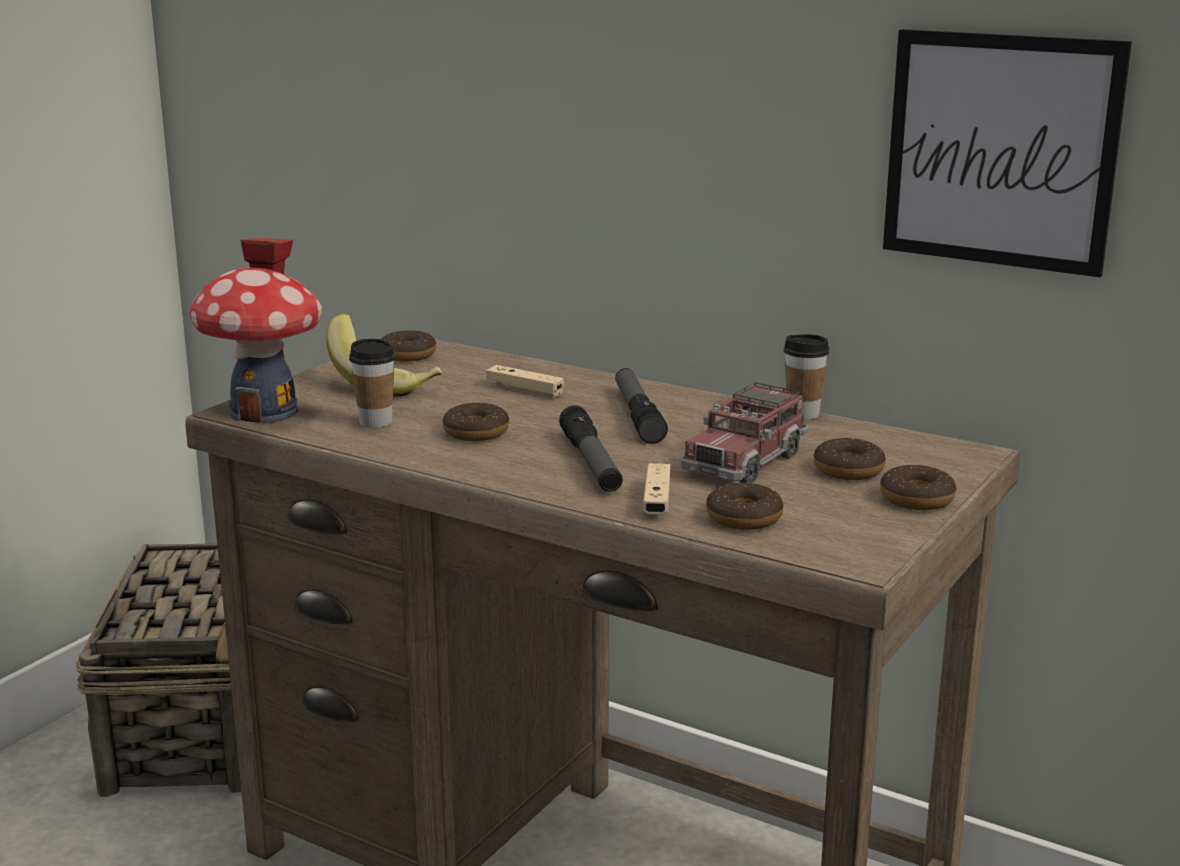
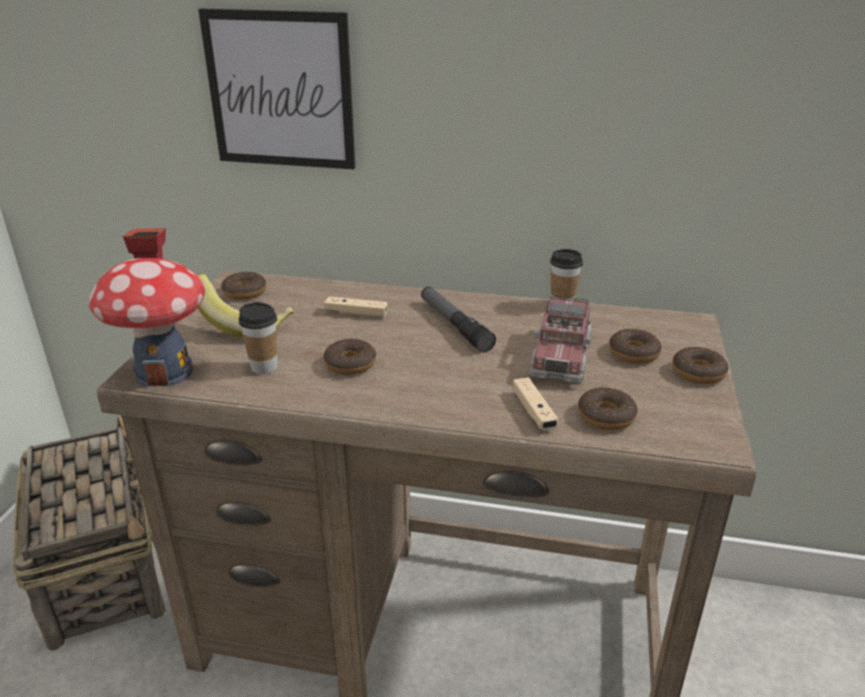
camera: 20 degrees left, 10 degrees up
(591, 463) = (457, 380): flashlight -> none
(1000, 151) = (713, 108): picture -> picture (280, 90)

